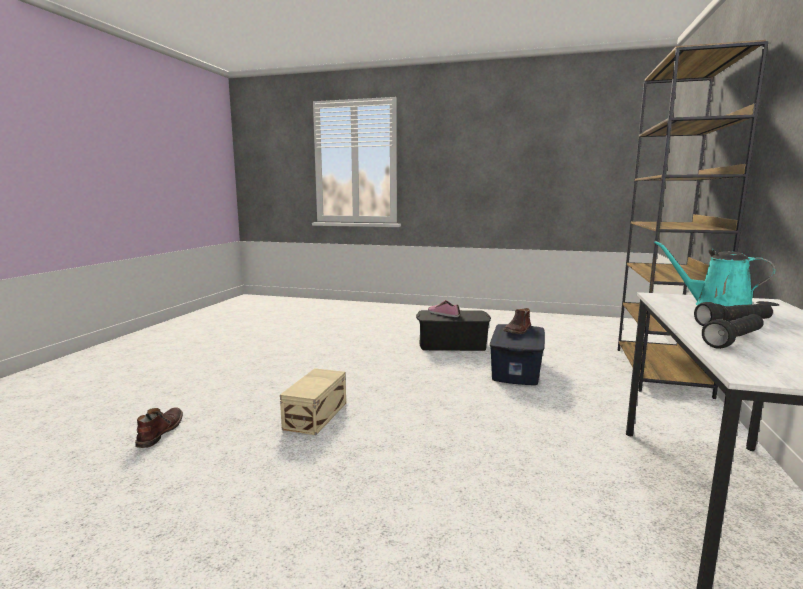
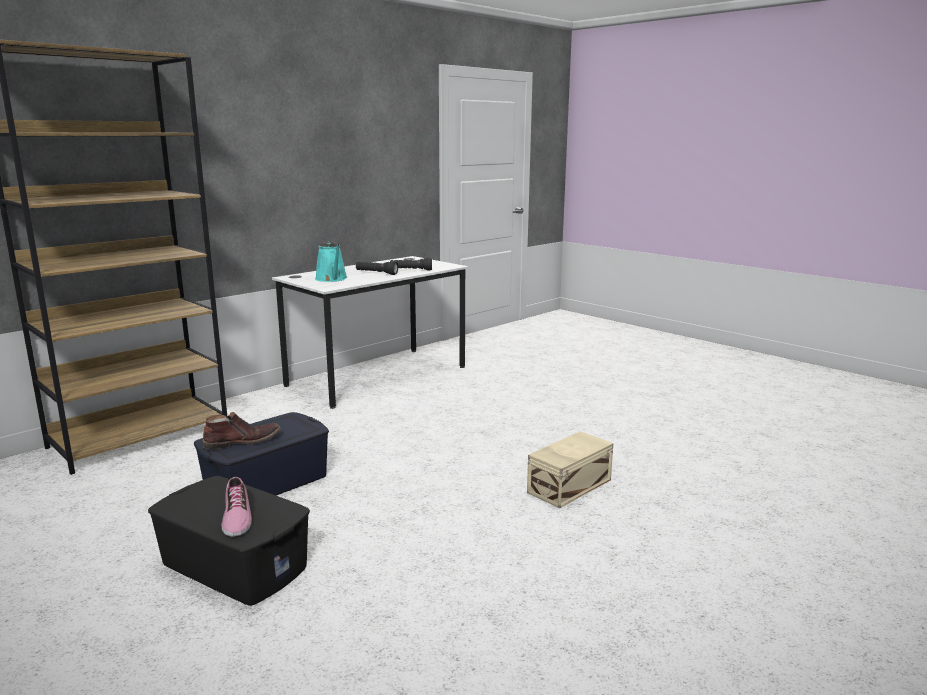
camera: 150 degrees left, 5 degrees up
(159, 432) = (746, 510): brown boot -> none

